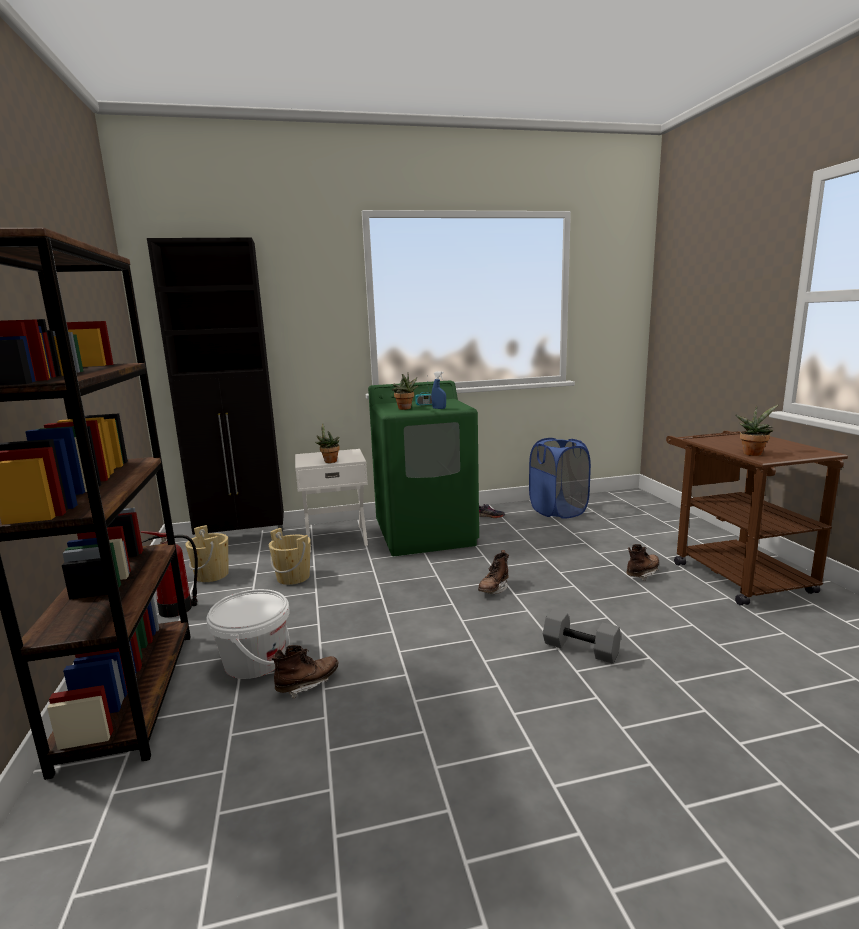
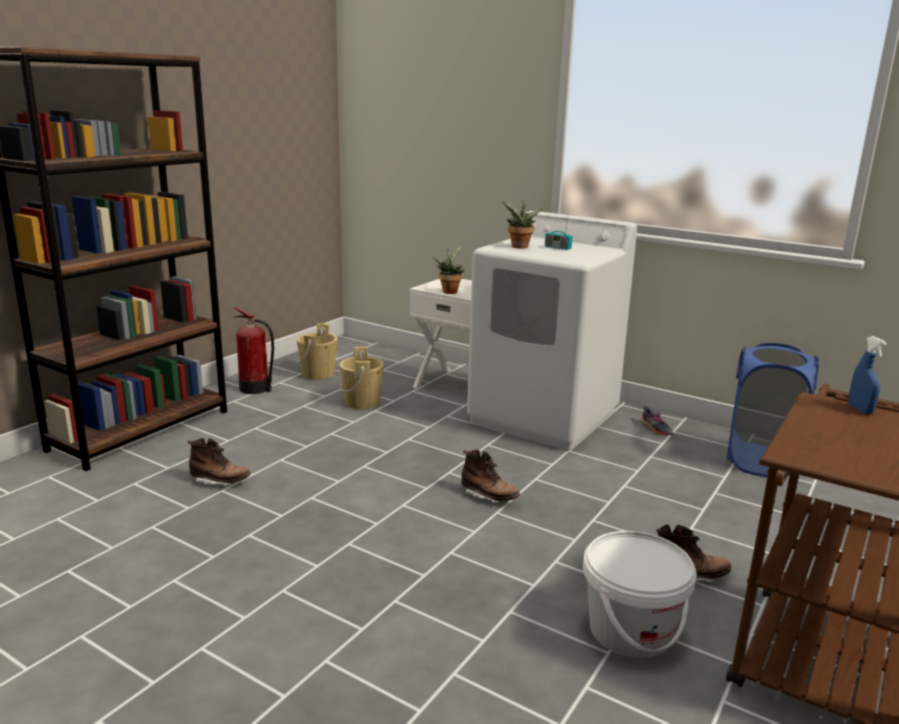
camera: 45 degrees right, 5 degrees up
(243, 540) = (389, 356): black cabinet -> none
(255, 661) = (226, 448): white bucket -> white bucket (631, 630)
(426, 534) = (544, 417): green washing machine -> white washing machine
(439, 408) = (548, 255): blue spray bottle -> blue spray bottle (860, 410)
(493, 589) = (488, 497): brown boot -> brown boot turned 135 degrees counterclockwise
(581, 648) = (442, 590): grey dumbbell -> none
(752, 453) = (812, 443): potted plant -> none

